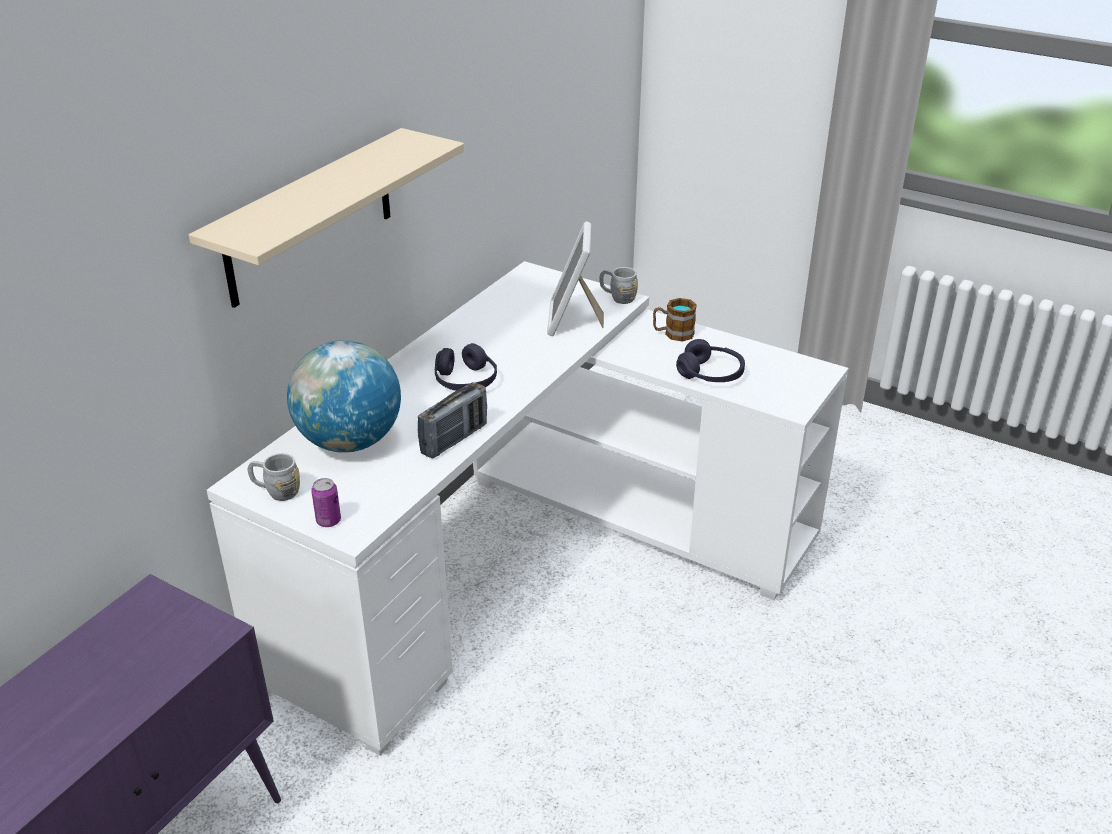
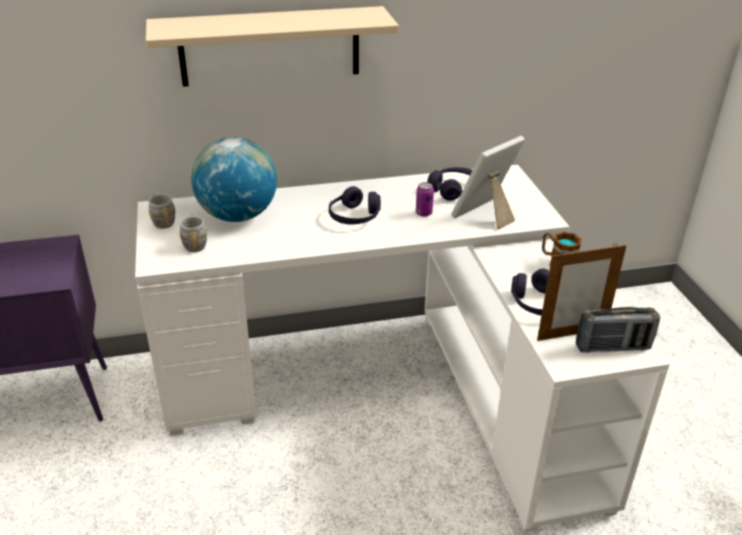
camera: 45 degrees right, 0 degrees up
(328, 521) = (156, 250): can -> can (423, 213)
(454, 439) = (290, 246): radio -> radio (612, 347)
(510, 311) = (454, 190): none -> purple headphones
(617, 297) = (544, 215): grey mug -> grey mug (195, 243)
(765, 384) = (572, 334): none -> picture frame

